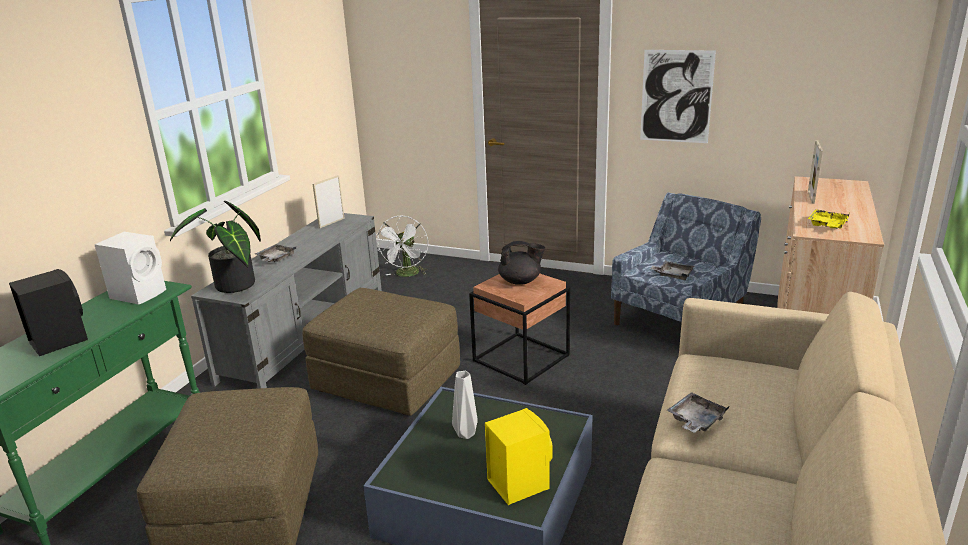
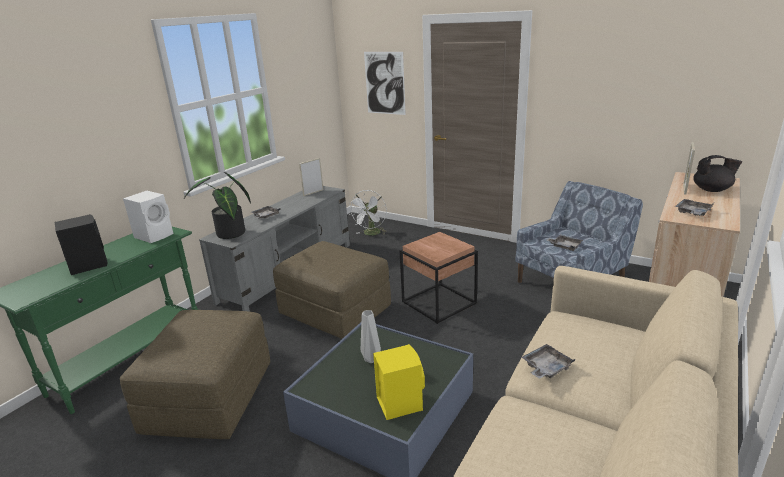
camera: 10 degrees right, 0 degrees up
(521, 281) = (439, 244): black teapot -> black teapot (712, 190)
(676, 96) = (579, 104): picture -> picture (384, 83)
(827, 225) = (692, 213): yellow tray -> grey tray

